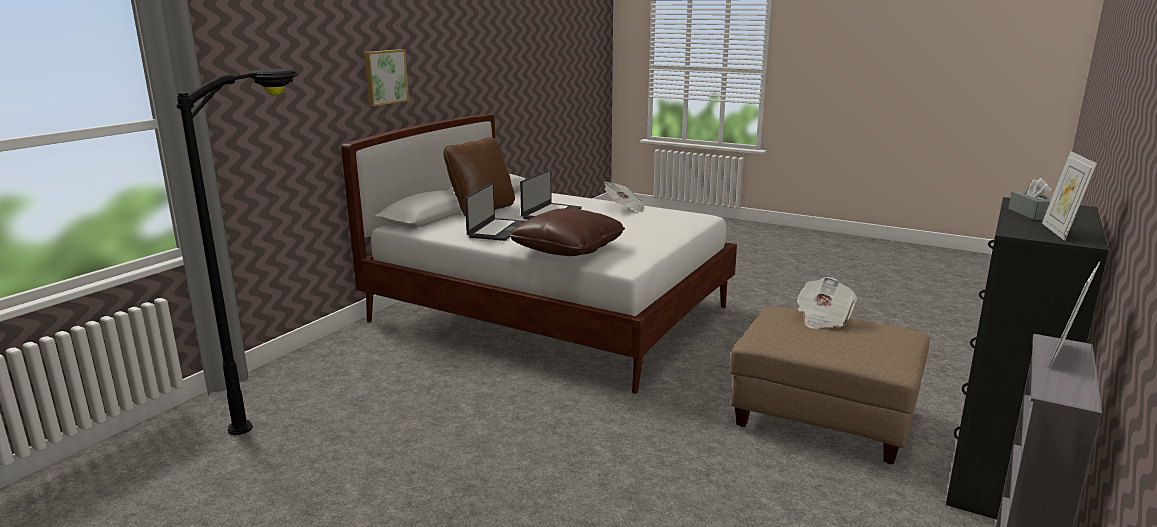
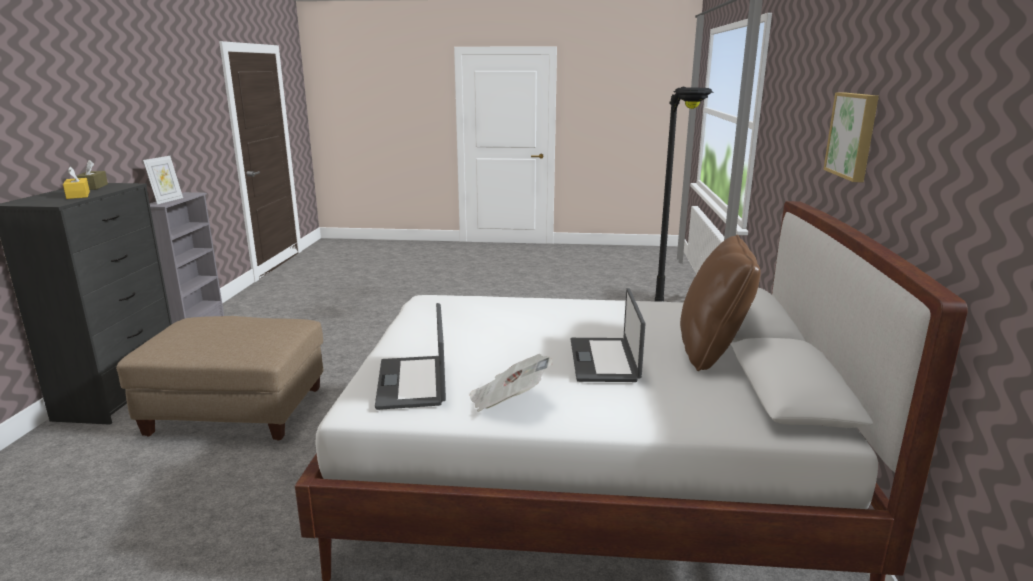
camera: 155 degrees right, 0 degrees up
(497, 230) = (618, 317): laptop -> laptop (413, 382)
(568, 249) = (502, 306): brown pillow -> none
(823, 318) = (227, 341): newspaper -> none
(1031, 214) = (78, 195): grey tissue box -> yellow tissue box
(1060, 232) = (93, 187): picture frame -> brown tissue box

